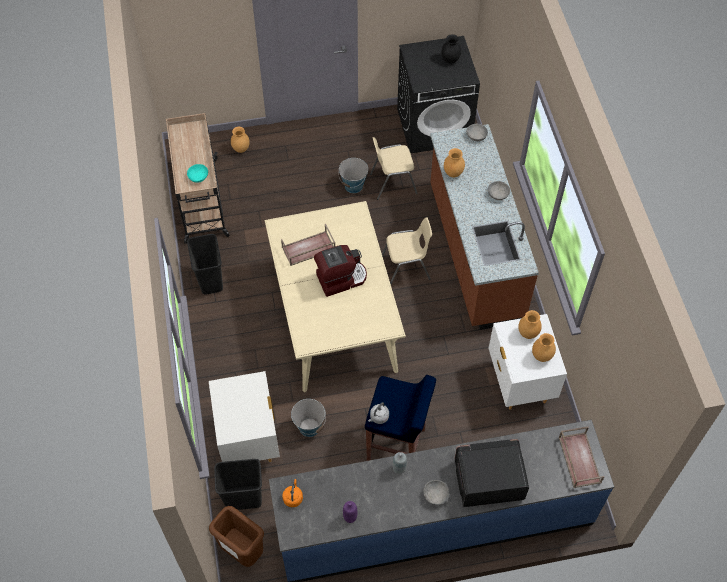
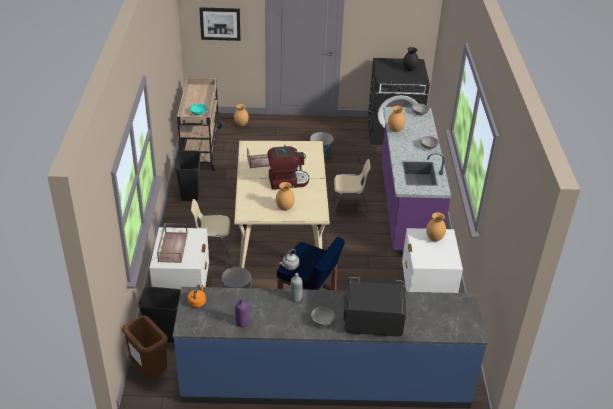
camera: 10 degrees right, 20 degrees down
(196, 41) = (220, 24): none -> picture
(392, 183) = (352, 159): beige chair -> beige chair (213, 252)
(473, 253) = (406, 208): brown counter -> purple counter
(542, 356) = (443, 254): brown vase -> brown vase (285, 208)
(578, 459) = (458, 318): brown tray -> brown tray (172, 247)

